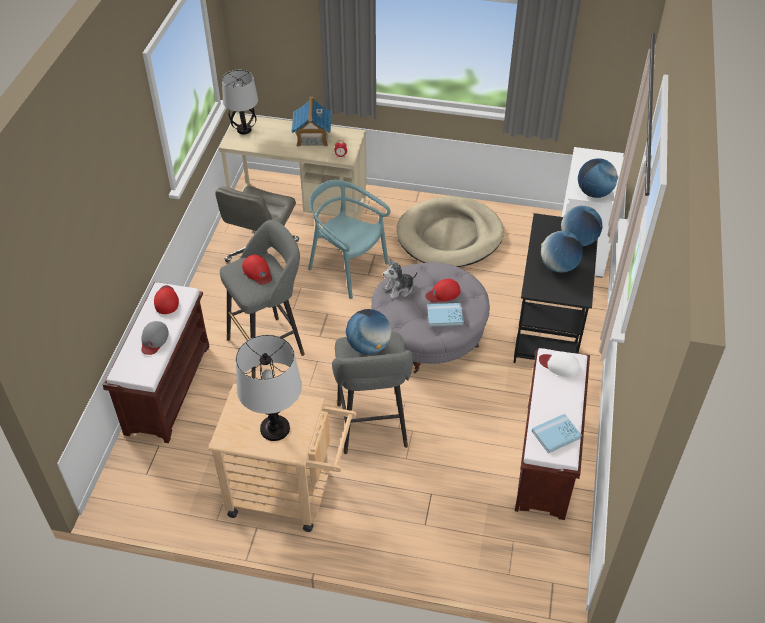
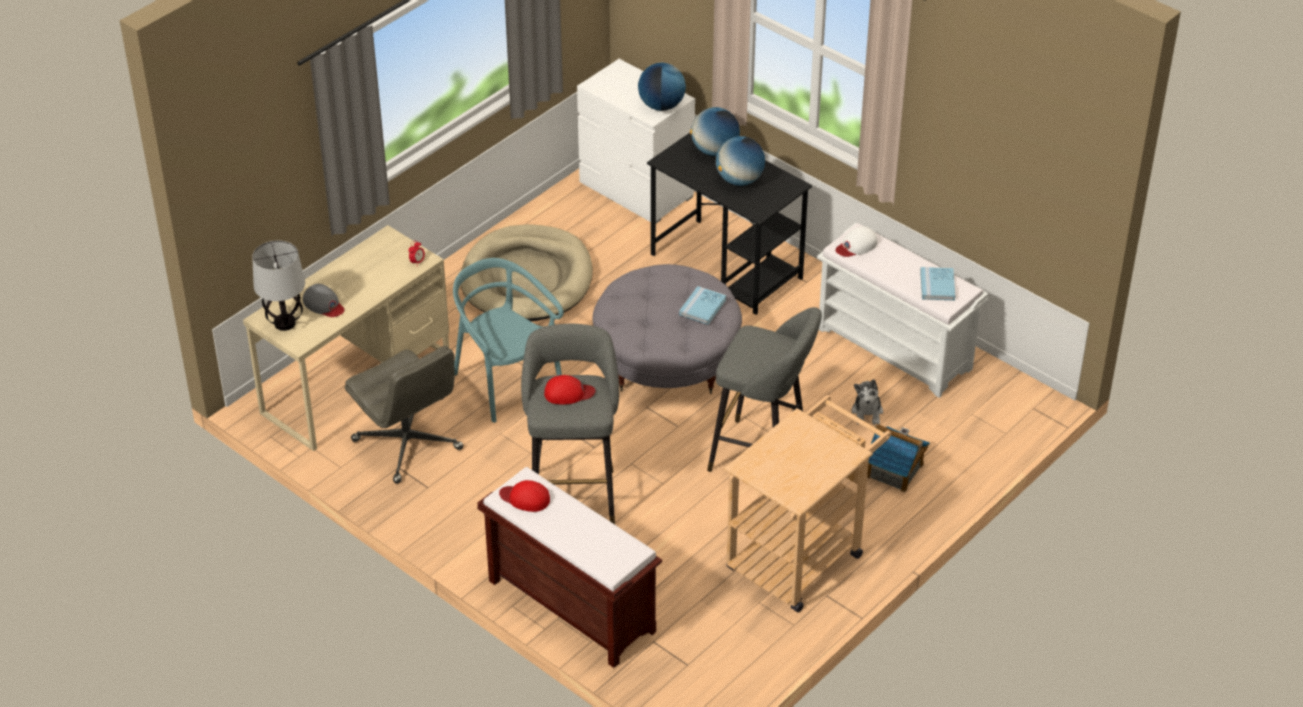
camera: 60 degrees left, 5 degrees down
(154, 339) = (581, 527): grey cap -> grey cap (324, 304)
(275, 429) = (811, 456): table lamp -> none
(312, 137) = (357, 271): toy house -> toy house (894, 471)
(347, 269) = (505, 383): turquoise chair -> turquoise chair turned 75 degrees clockwise
(368, 346) = (750, 350): globe -> none
(399, 289) = (633, 325): plush toy -> plush toy (867, 412)
(443, 293) = (668, 294): red cap -> none
(546, 460) = (896, 349): brown bench -> white bench

